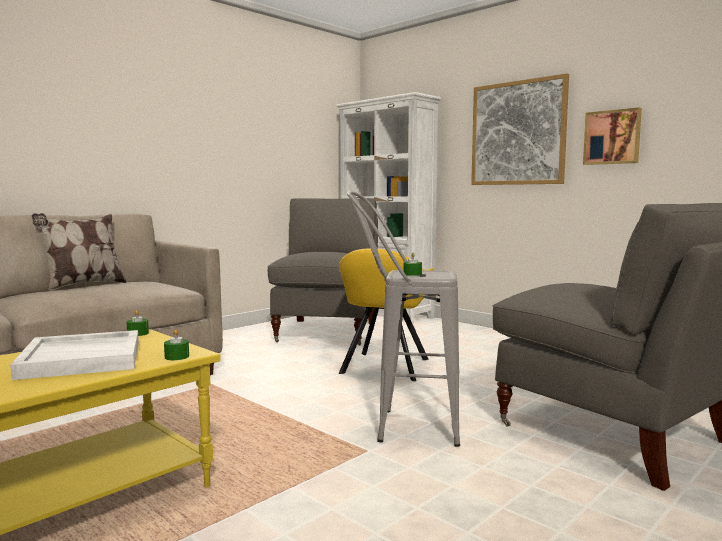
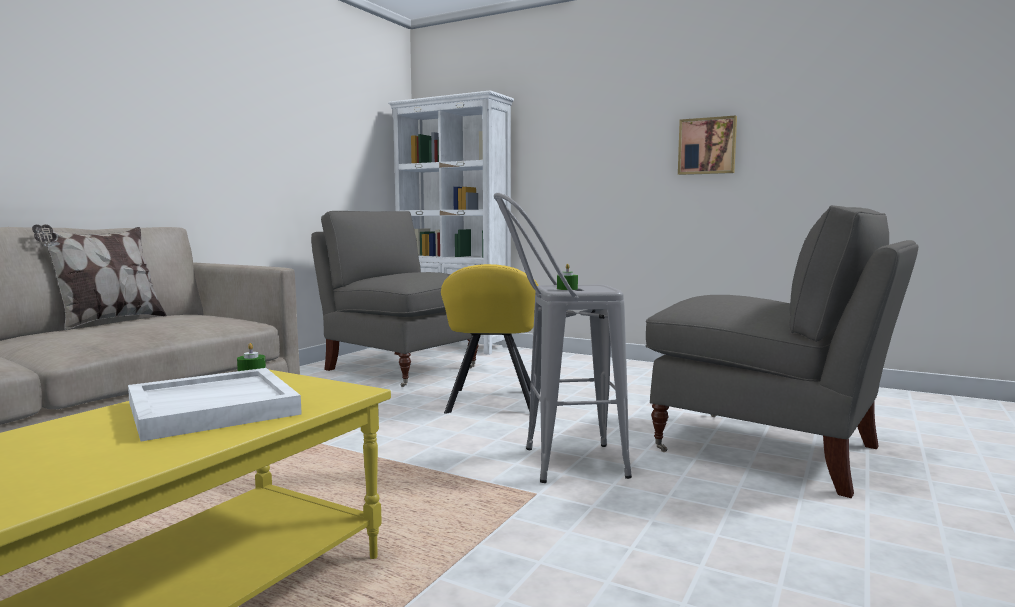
camera: 15 degrees left, 0 degrees up
(177, 357) = (340, 396): green candle -> none
(328, 332) = (400, 368): grey armchair -> grey armchair turned 45 degrees counterclockwise
(518, 133) = (604, 140): picture -> none

